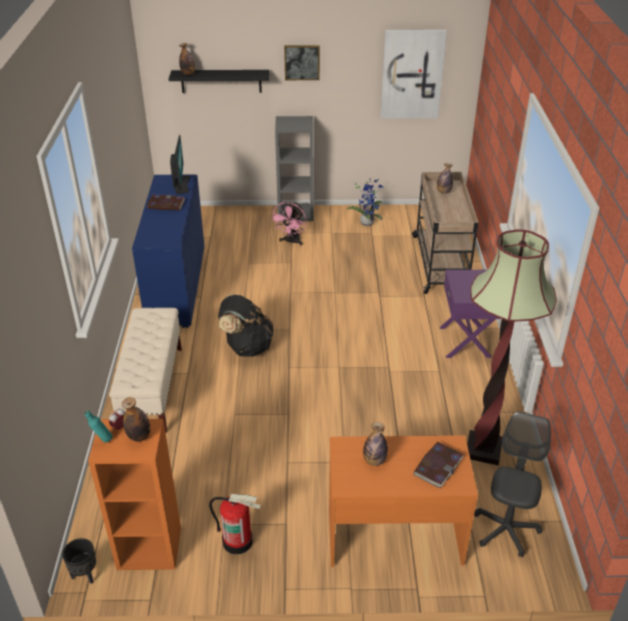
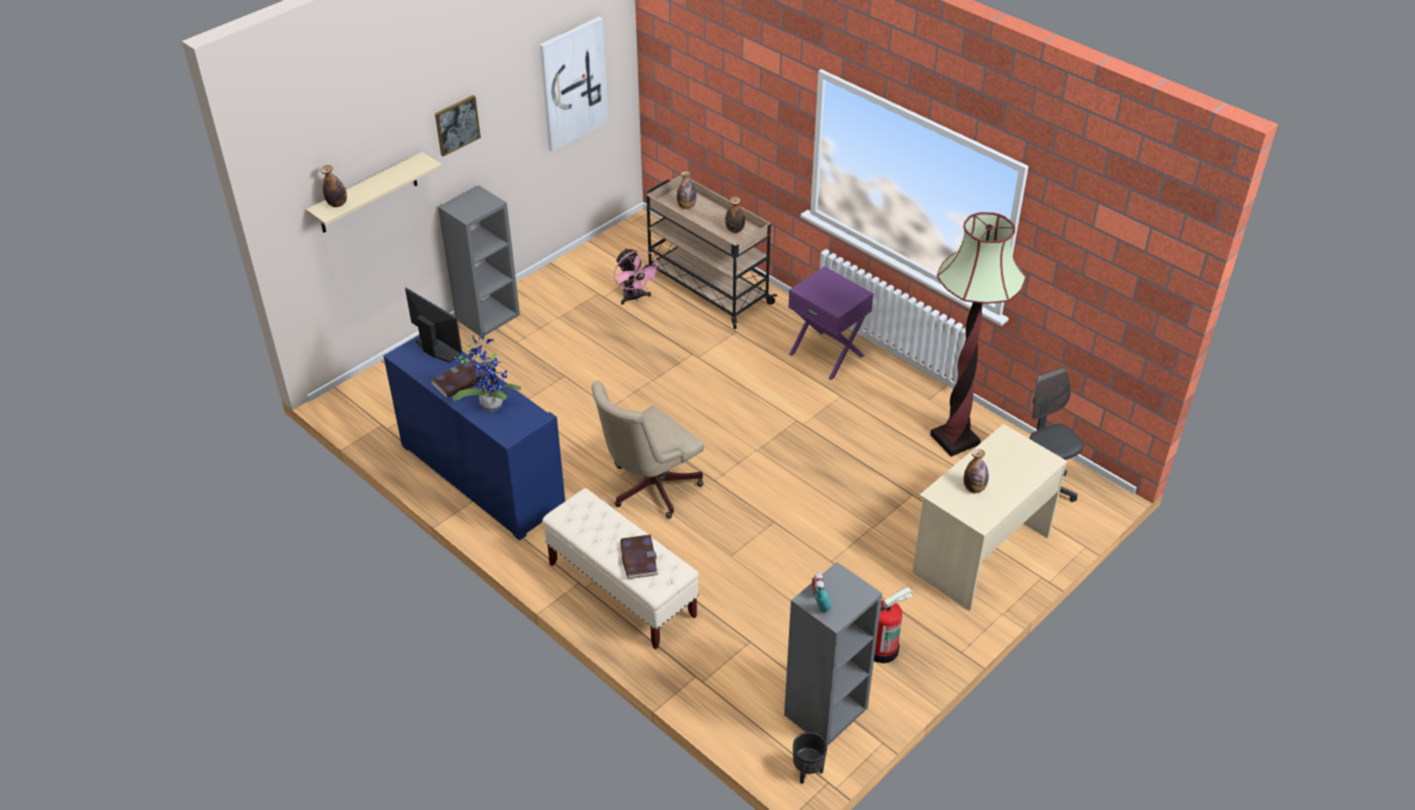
camera: 45 degrees left, 5 degrees up
(139, 436) = (843, 587): bottle -> bottle (735, 230)
(148, 549) = (826, 712): orange bookcase -> grey bookcase
(221, 81) = (368, 193): black shelf -> beige shelf
(246, 346) = (648, 488): black backpack -> beige office chair
(291, 242) = (531, 352): pink fan -> pink fan (635, 298)
(367, 222) = (578, 283): potted plant -> potted plant (490, 402)
(393, 535) = (979, 553): orange desk -> beige desk
(438, 466) = (1018, 460): book -> book (638, 558)

